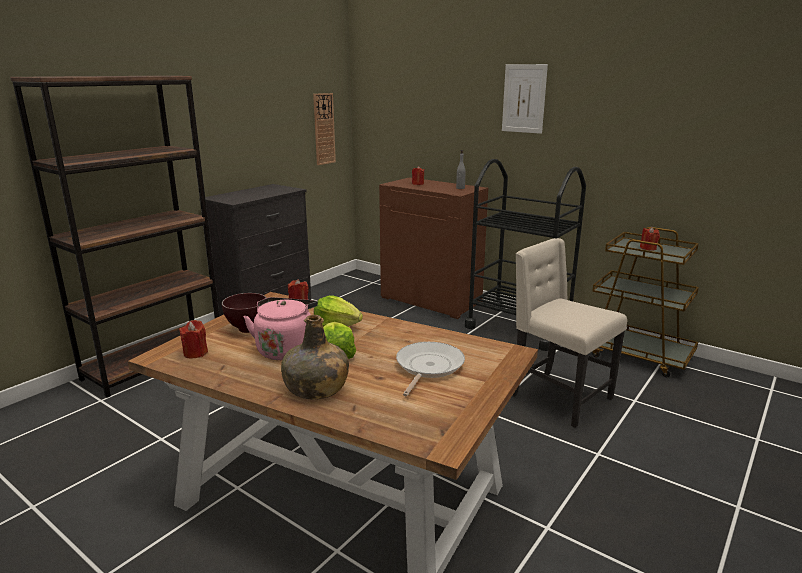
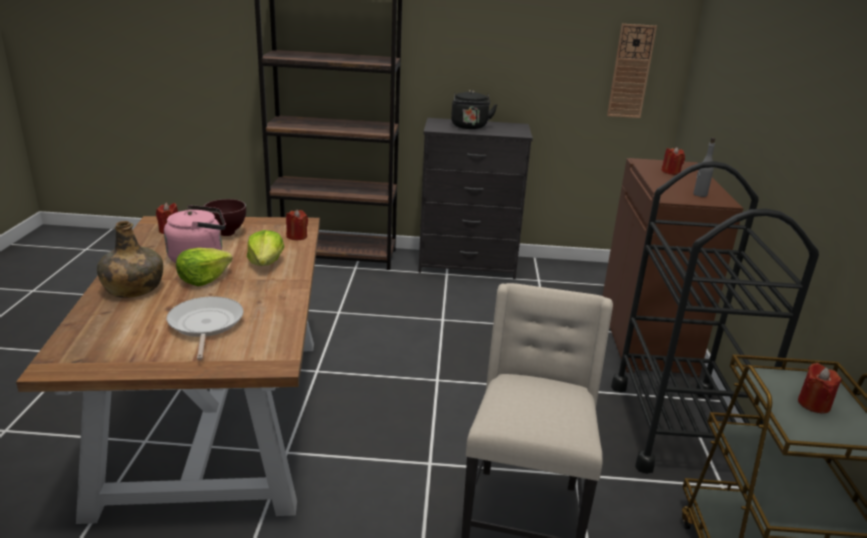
camera: 55 degrees right, 5 degrees up
(250, 194) = (469, 127): none -> black kettle
(428, 367) = (205, 325): frying pan -> frying pan turned 90 degrees counterclockwise
(524, 98) = (814, 75): picture -> none

